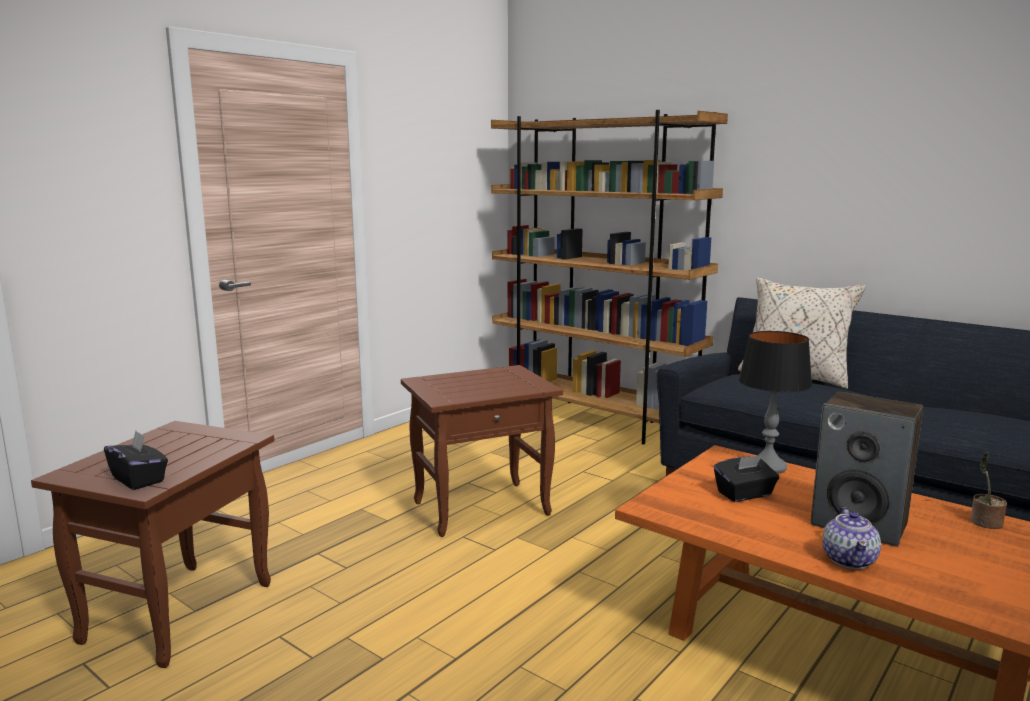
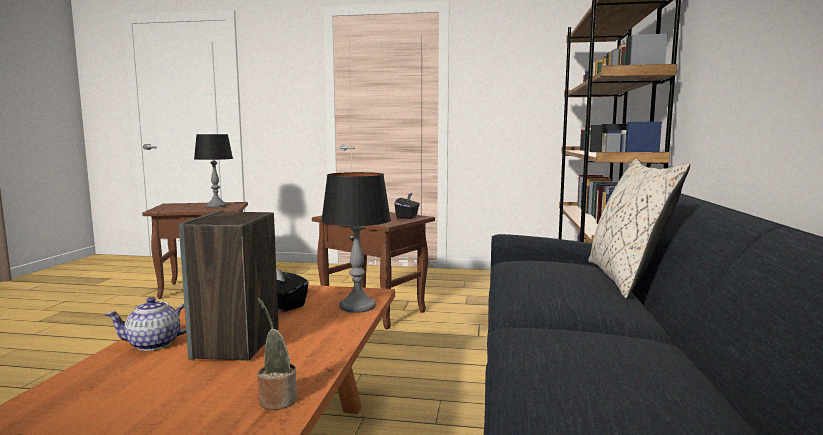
camera: 60 degrees right, 5 degrees down
(139, 479) = (166, 208): black tissue box -> black tissue box (407, 217)
(189, 443) = (216, 206): none -> table lamp

